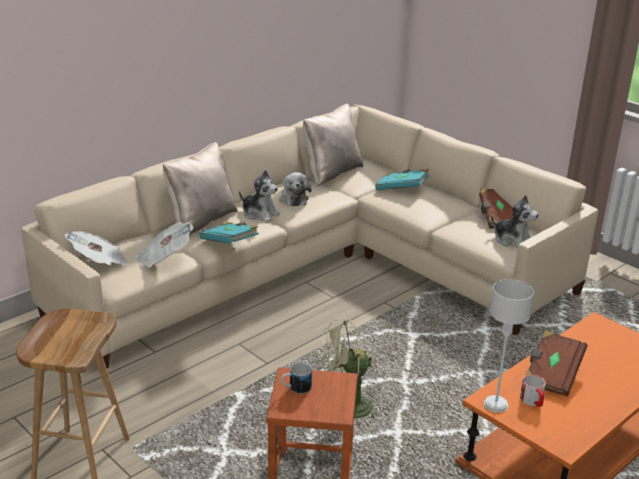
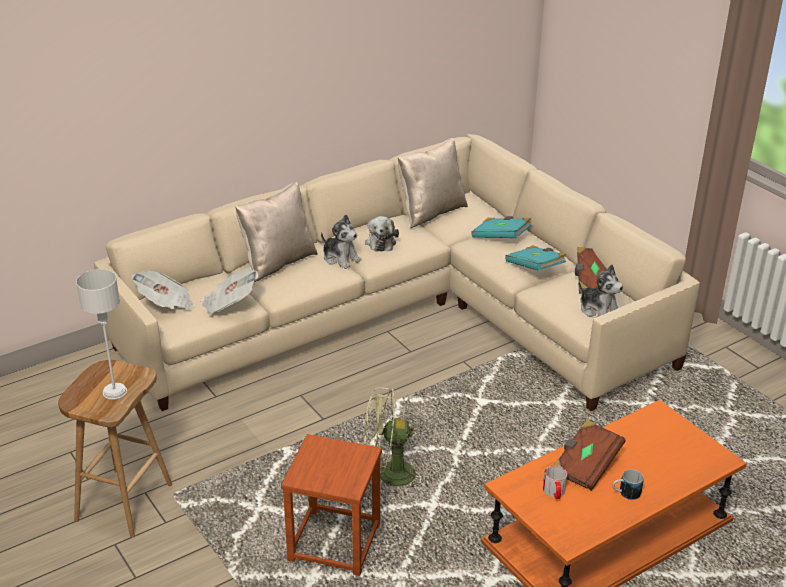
camera: 10 degrees right, 5 degrees up
(229, 243) = (299, 291): turquoise book -> turquoise book (535, 268)
(295, 388) = (317, 458): mug -> mug (625, 493)
(495, 404) = (515, 491): grey table lamp -> grey table lamp (114, 391)

